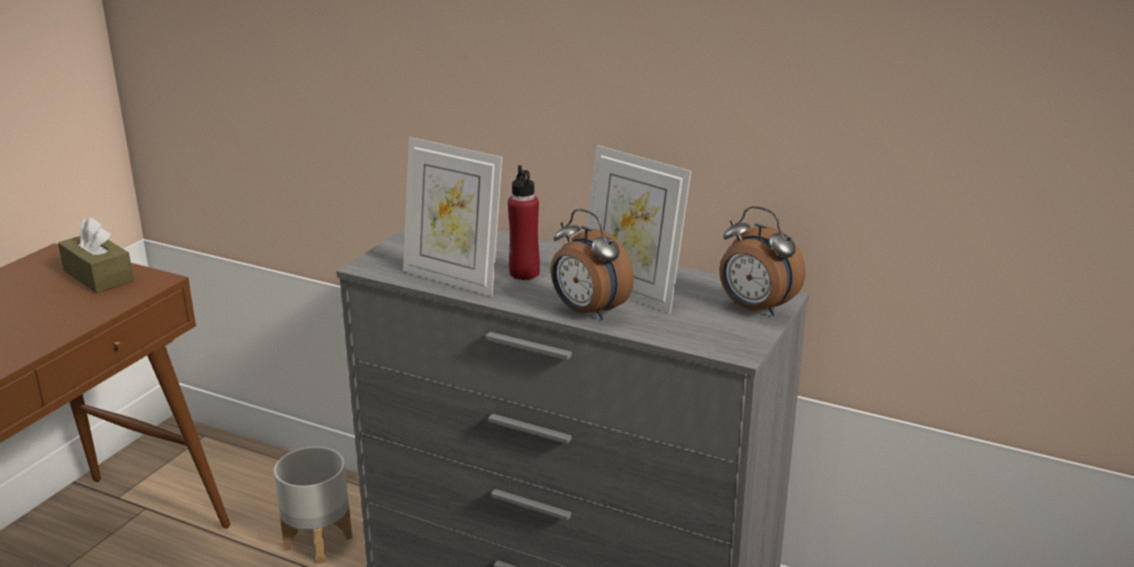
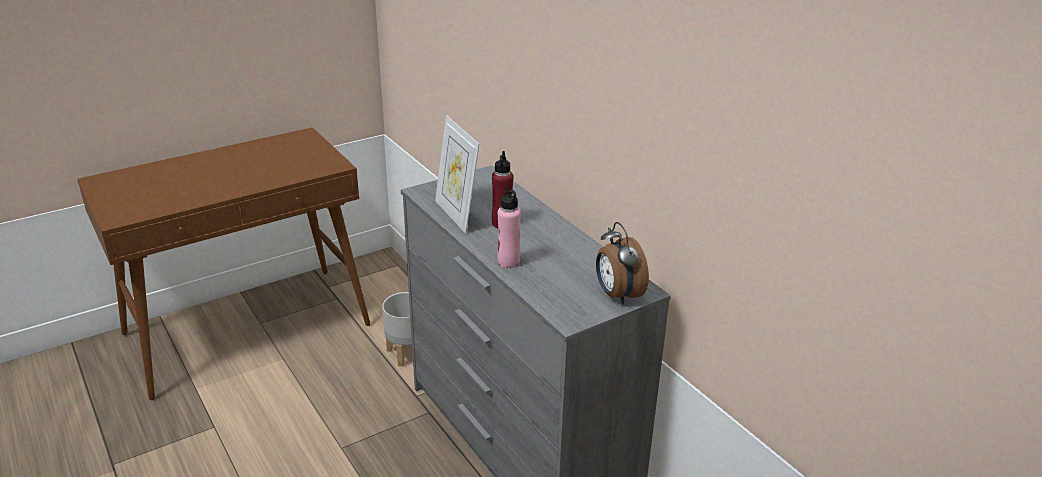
camera: 30 degrees right, 5 degrees up
(98, 276) = (313, 154): brown tissue box -> none
(587, 312) = (508, 262): alarm clock -> pink bottle
(631, 292) = (551, 257): picture frame -> none

